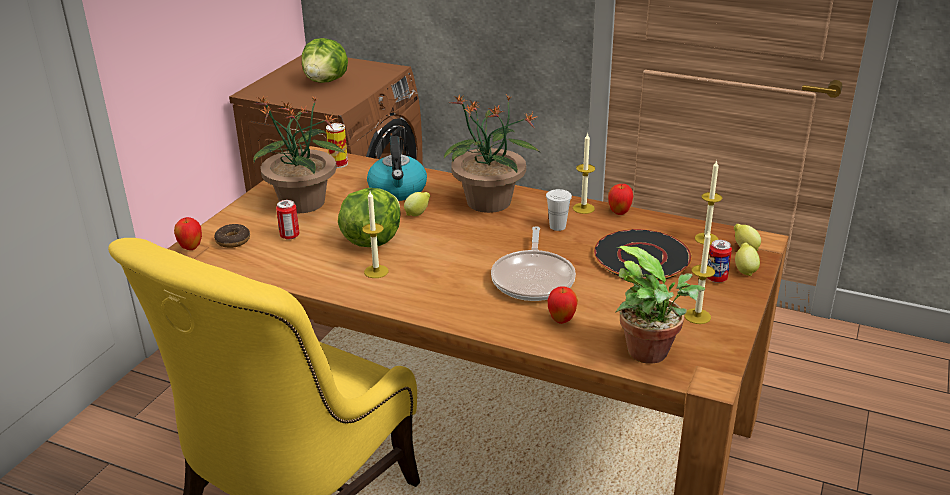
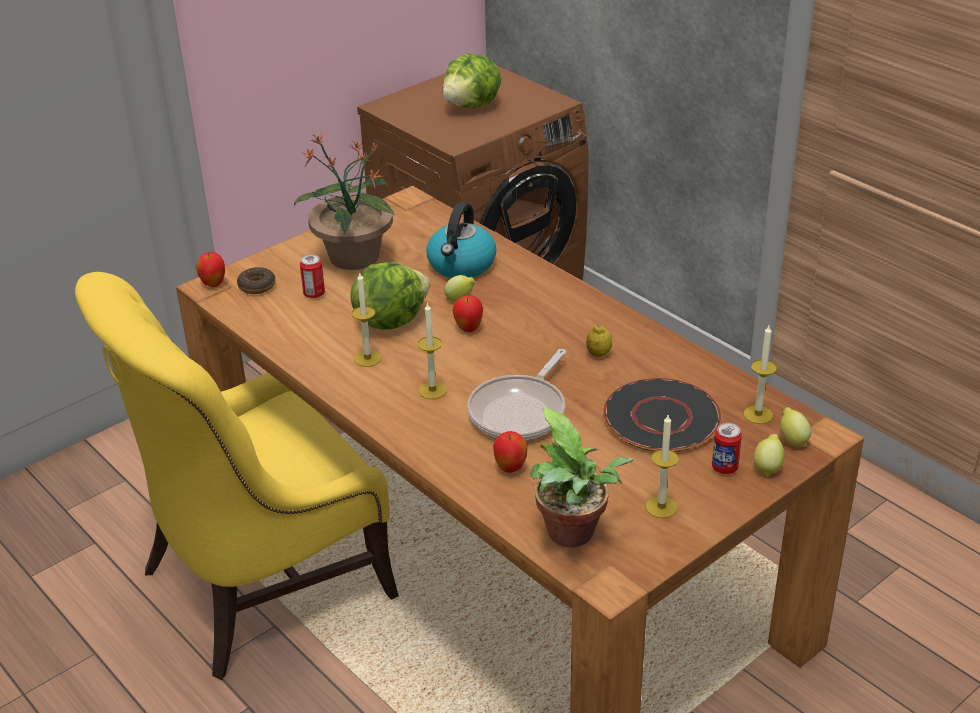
camera: 25 degrees right, 5 degrees up
(338, 163) = (425, 215): can -> none
(489, 203) = (547, 304): potted plant -> none
(557, 226) = (598, 354): white cup -> lemon
(583, 208) = (647, 338): candle -> candle (432, 390)
(619, 213) = (684, 354): apple -> apple (468, 329)

